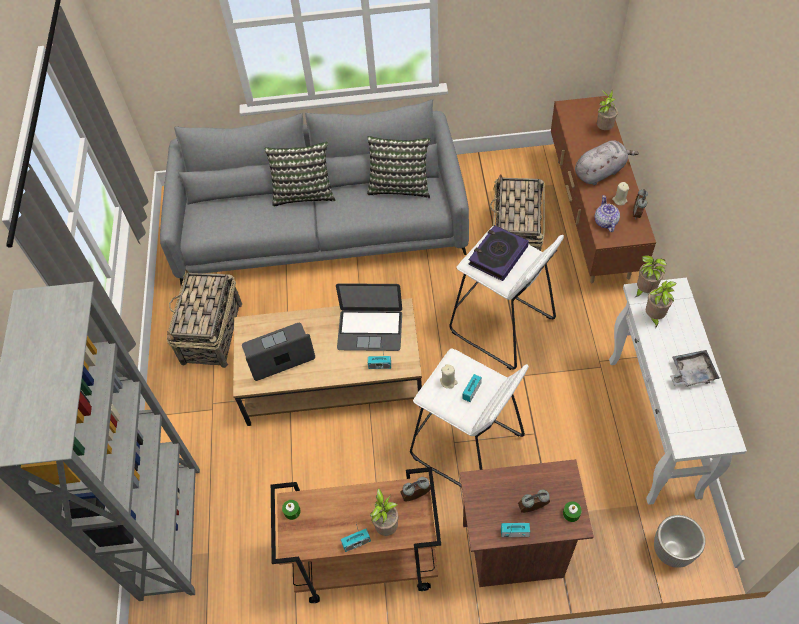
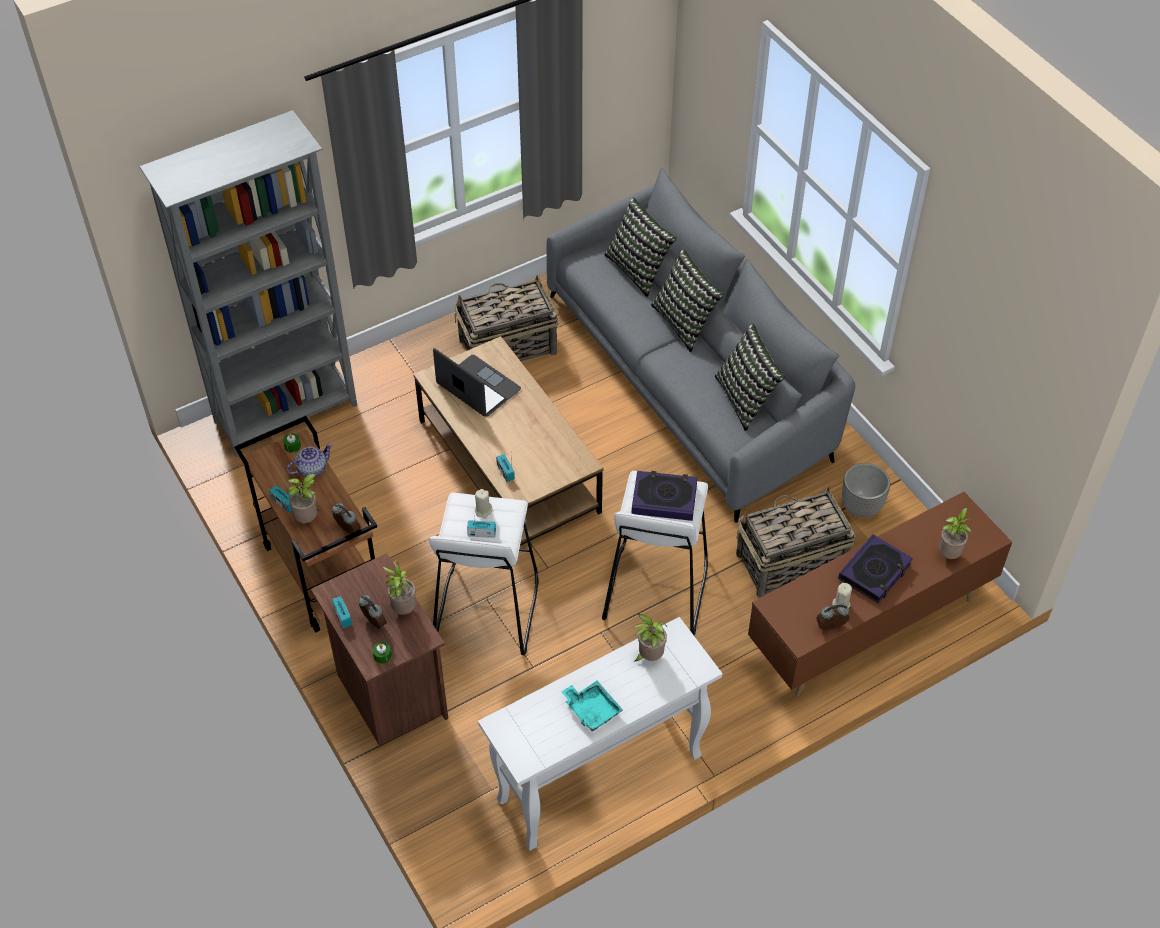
camera: 60 degrees right, 5 degrees down
(231, 200) = (639, 269): none -> pillow
(370, 330) = (544, 448): laptop -> none
(600, 172) = (874, 572): grey plush toy -> book
(605, 222) = (797, 599): teapot -> teapot (311, 469)
(644, 290) = (680, 637): potted plant -> potted plant (403, 609)
(672, 551) = (453, 838): planter -> planter (861, 508)
(691, 373) = (592, 709): grey tray -> turquoise tray

